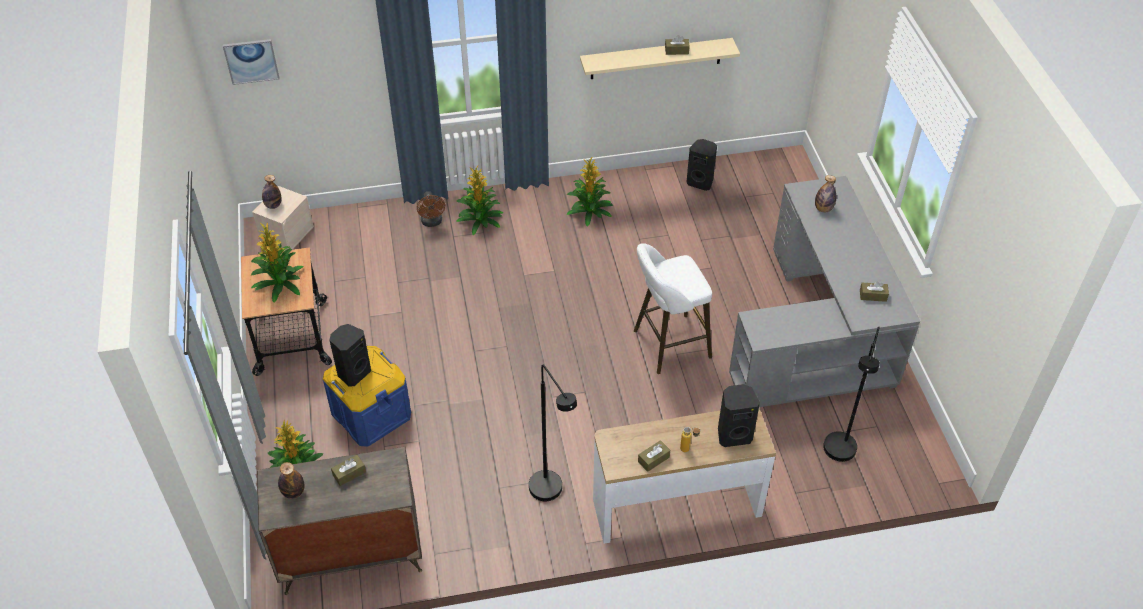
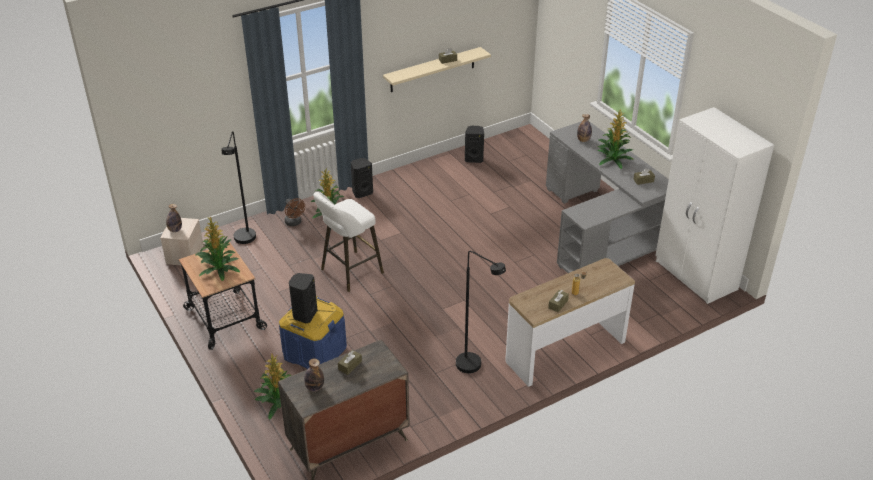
camera: 20 degrees left, 10 degrees down
(251, 61) = (151, 112): picture -> none
(589, 211) = (406, 192): potted plant -> potted plant (613, 160)
(667, 345) = (505, 258): white stool -> white stool (349, 272)
(733, 434) = (602, 277): black speaker -> black speaker (362, 192)
(839, 456) = (654, 294): black floor lamp -> black floor lamp (244, 241)
(911, 443) = (695, 276): none -> white wardrobe

